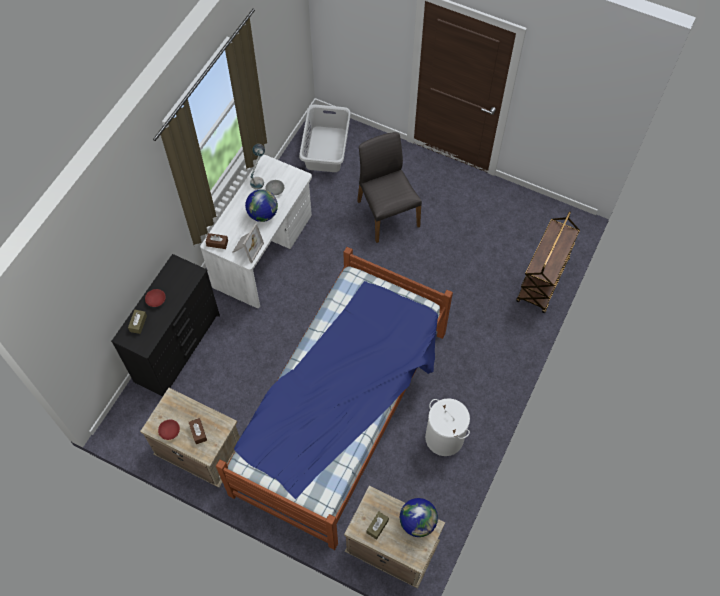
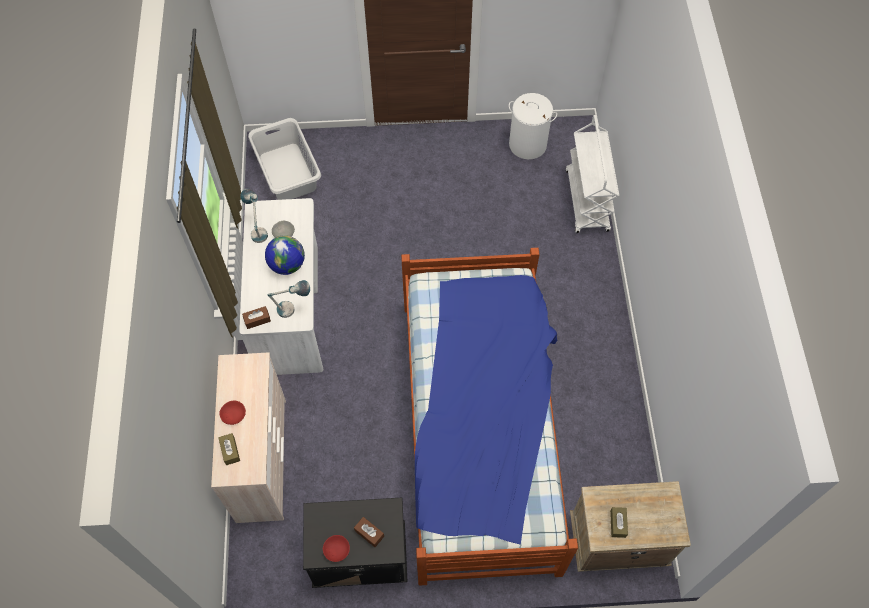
camera: 30 degrees left, 0 degrees up
(178, 349) = (263, 460): black dresser -> beige dresser
(200, 453) = (359, 558): beige nightstand -> black nightstand
(246, 248) = (293, 309): picture frame -> table lamp
(387, 213) = (393, 208): grey chair -> none
(417, 522) = (653, 496): globe -> none
(444, 438) = (595, 402): white laundry basket -> white laundry basket (528, 144)
(543, 281) = (587, 201): brown cart -> white cart

